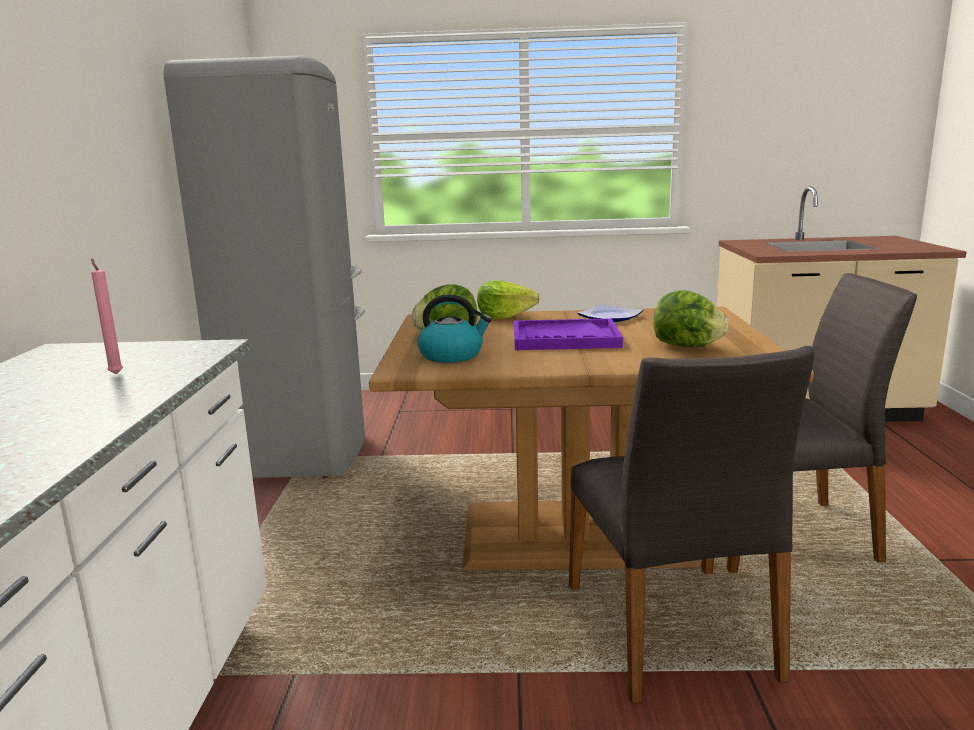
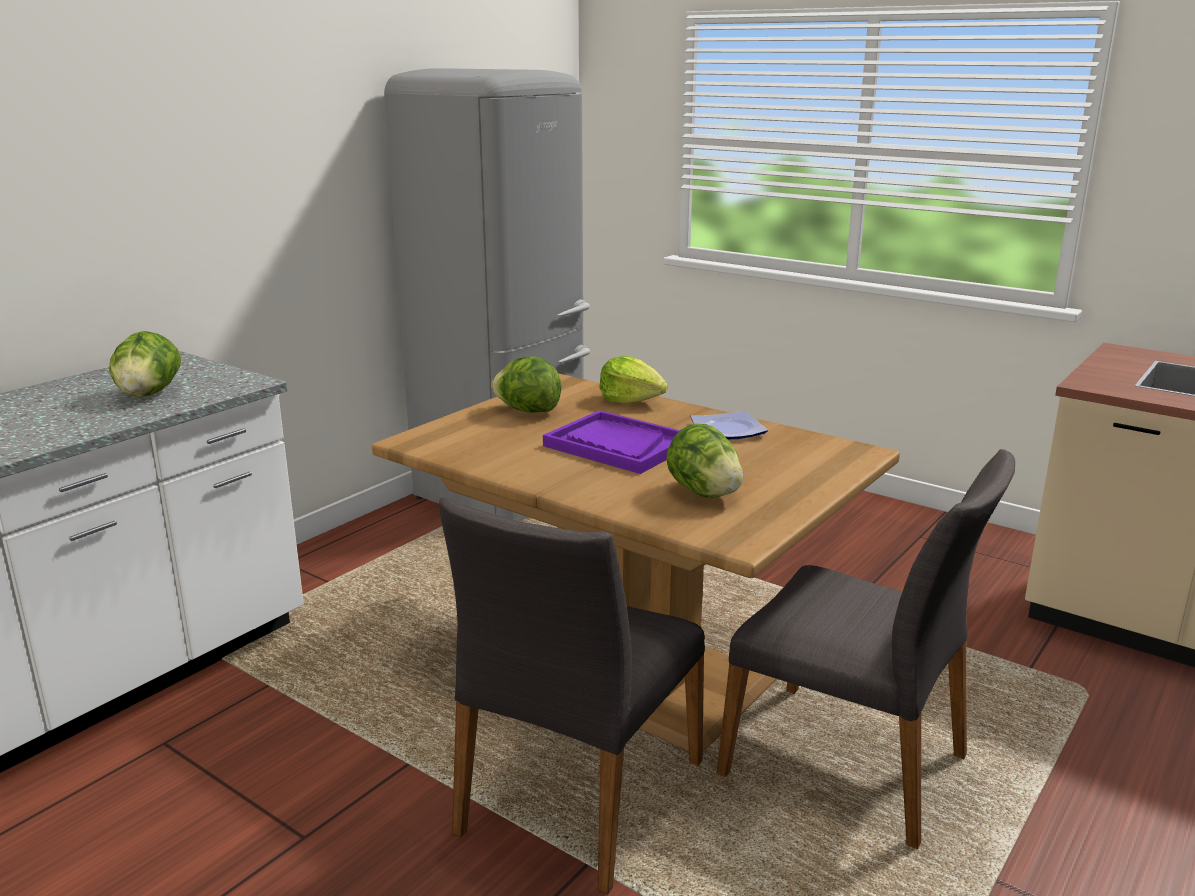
camera: 35 degrees right, 5 degrees up
(115, 374) = (149, 394): pink candle -> lettuce
(452, 355) = (481, 436): kettle -> none

